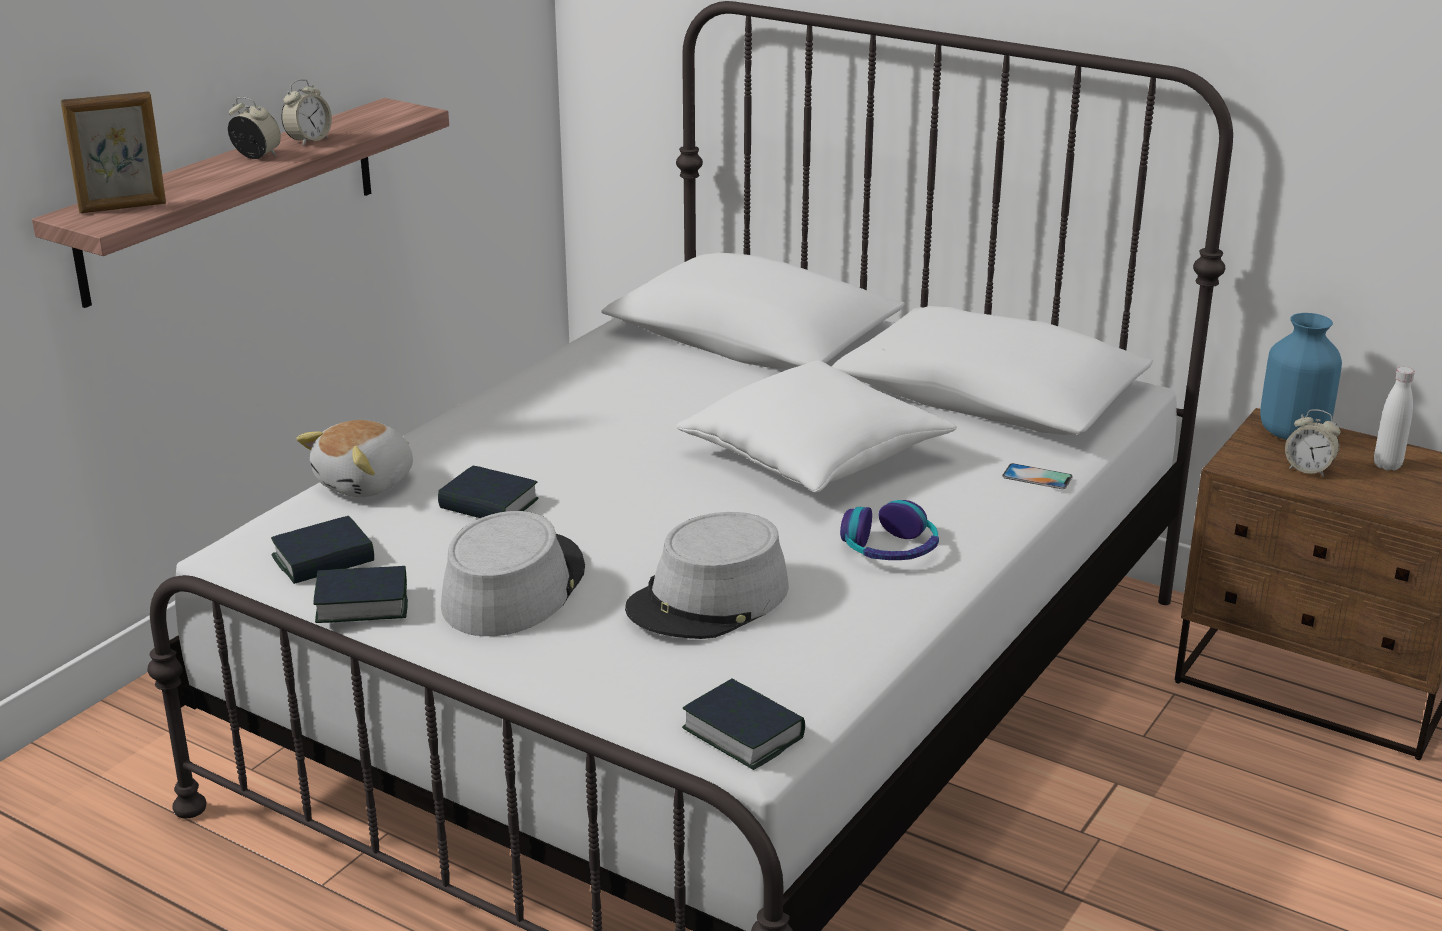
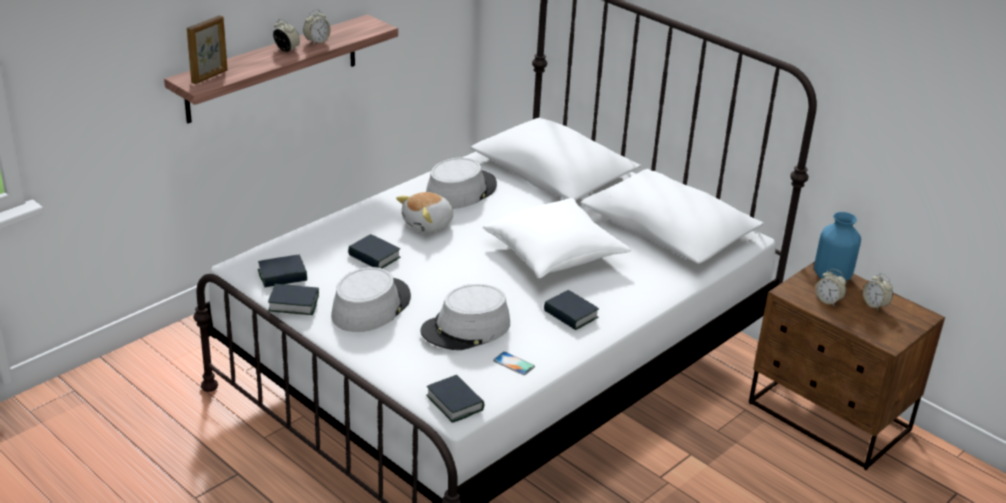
camera: 10 degrees right, 5 degrees up
(123, 207) = (210, 77): picture frame -> picture frame turned 45 degrees counterclockwise
(367, 483) = (316, 235): plush toy -> plush toy (428, 224)
(606, 382) = (460, 191): none -> grey hat
(890, 549) = (570, 315): headphones -> book
(1037, 477) = (669, 284): phone -> phone (514, 363)
(1387, 465) = (875, 305): white bottle -> alarm clock

